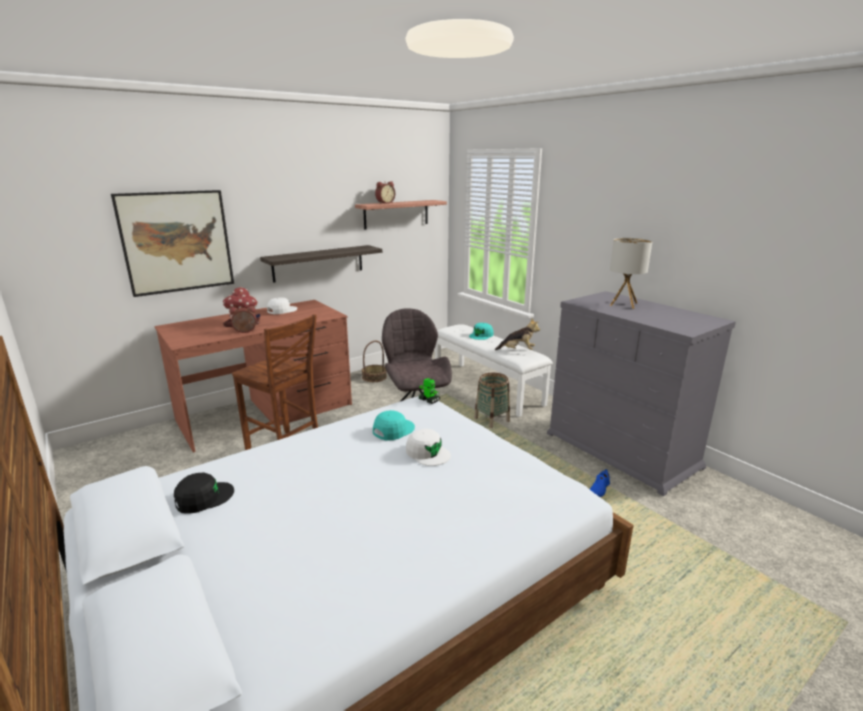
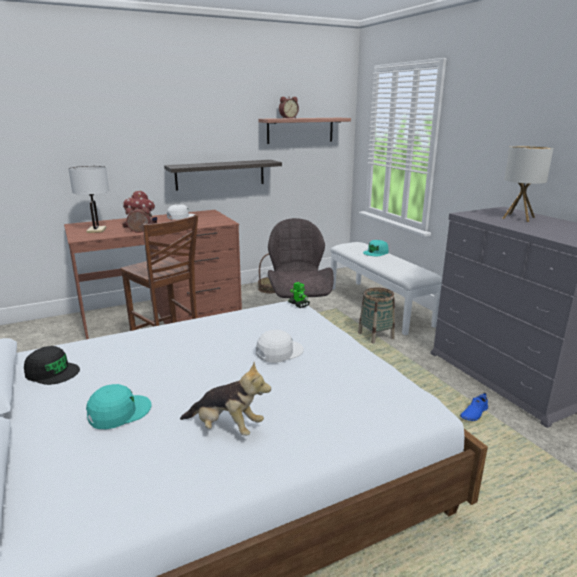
camera: 10 degrees right, 0 degrees up
(177, 242) = (87, 147): picture -> none
(196, 332) = (96, 230): none -> white table lamp
(204, 497) = (52, 372): black cap -> black cap turned 45 degrees clockwise
(393, 430) = (252, 328): turquoise cap -> turquoise cap (118, 412)
(427, 453) = (279, 352): white cap -> white cap turned 90 degrees counterclockwise
(517, 351) = (409, 268): plush toy -> plush toy (226, 428)

